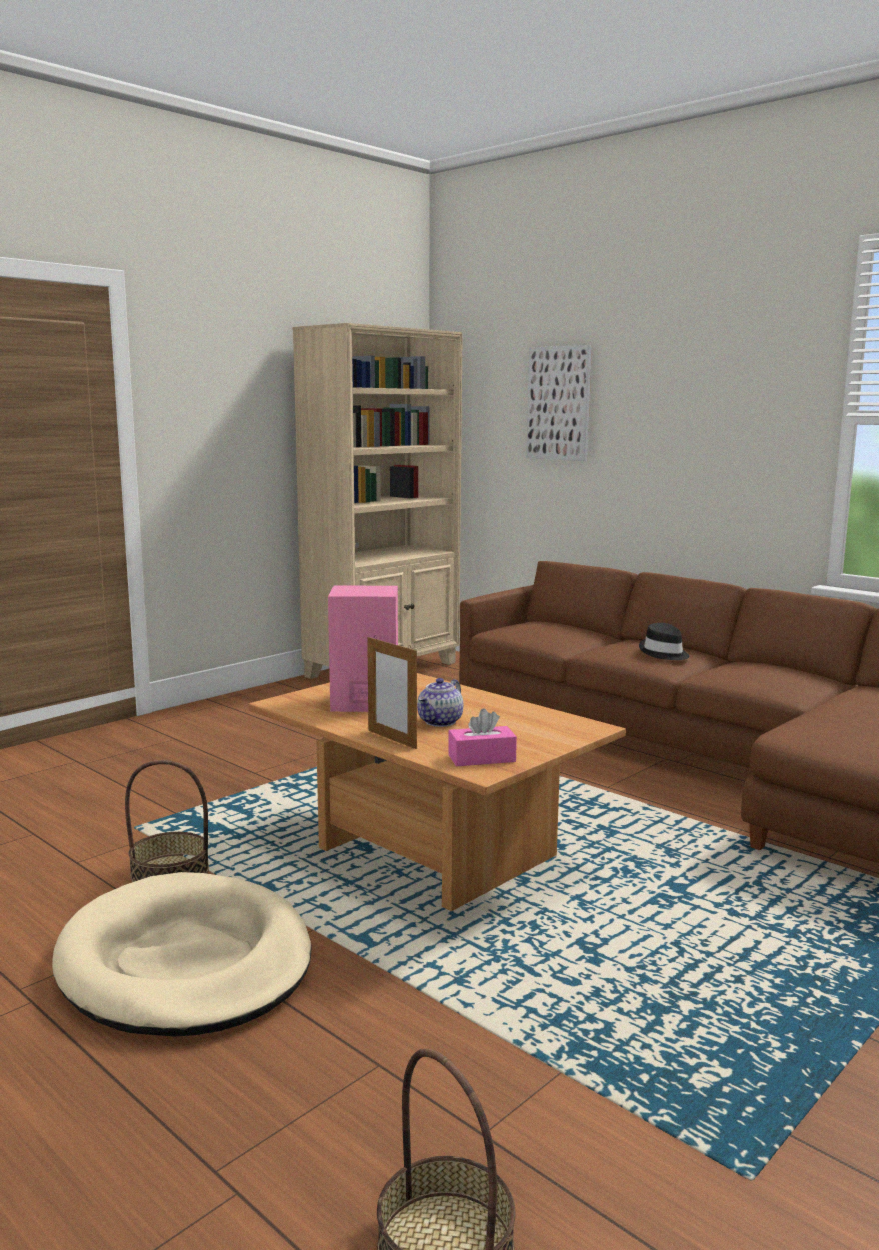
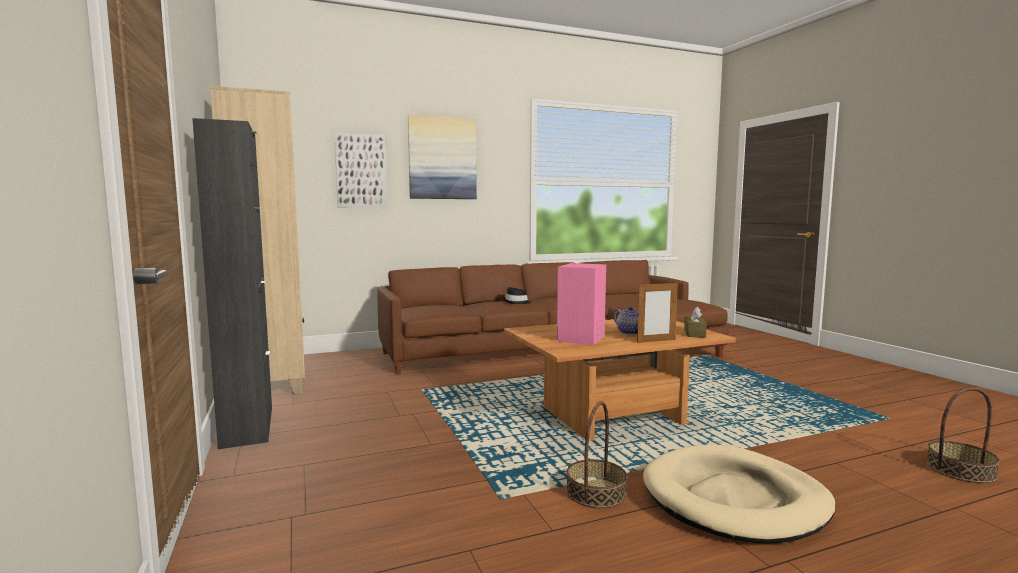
camera: 65 degrees left, 5 degrees down
(245, 699) = (247, 427): none -> black cabinet
(481, 758) = (694, 333): pink tissue box -> brown tissue box
(674, 377) = (442, 158): none -> picture

